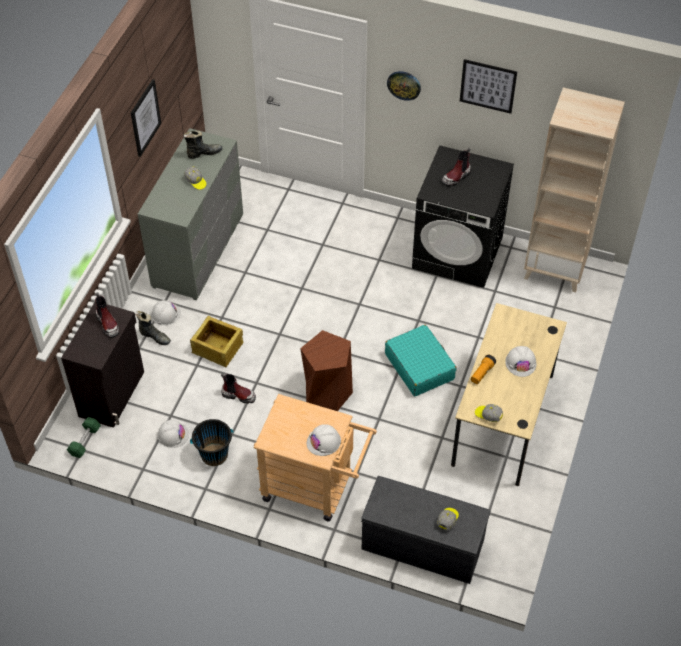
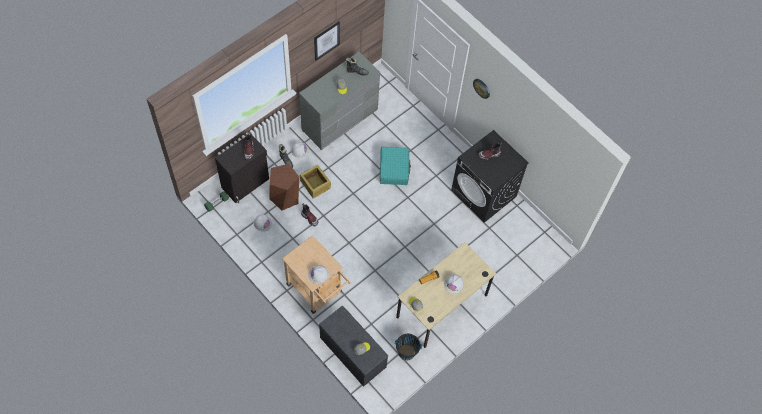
camera: 25 degrees right, 10 degrees up
(214, 454) = (277, 245): black bucket -> black bucket (406, 352)
(327, 393) = (357, 241): brown stool -> brown stool (285, 197)
(419, 366) = (416, 251): turquoise suitcase -> turquoise suitcase (394, 169)
(488, 86) = (522, 115): picture -> none
(555, 269) = (533, 232): beige bookcase -> none

